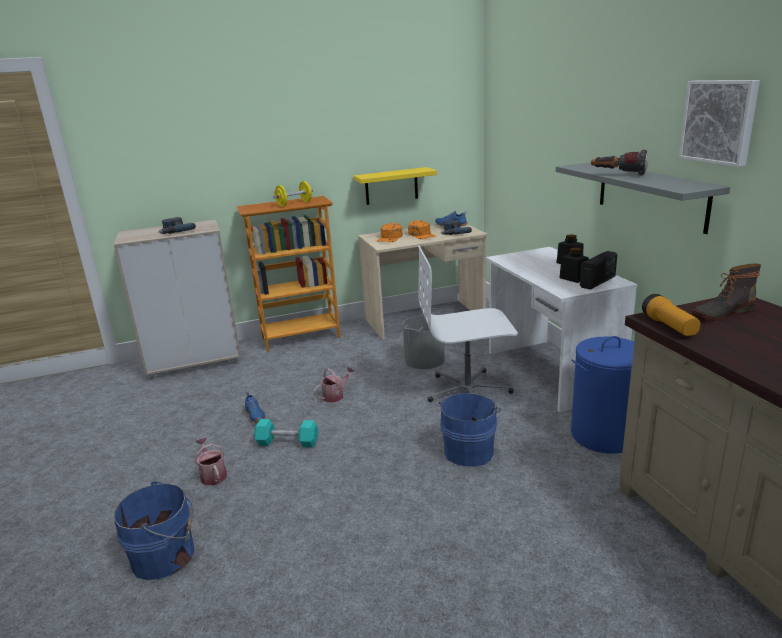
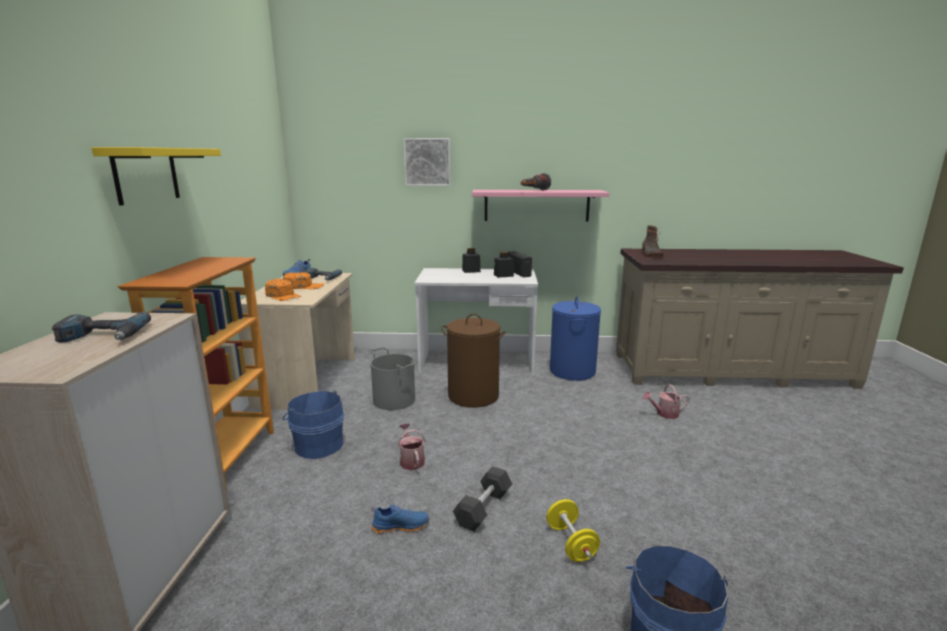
camera: 70 degrees left, 5 degrees down
(212, 475) = (515, 580): watering can -> watering can (664, 414)
(287, 442) = (483, 508): turquoise dumbbell -> black dumbbell
(294, 204) = (211, 266): yellow dumbbell -> yellow dumbbell (571, 543)
(391, 186) = (245, 240): yellow shelf -> yellow shelf (146, 175)
(468, 391) = (473, 396): white office chair -> brown laundry basket
(469, 450) = (561, 417): blue bucket -> blue bucket (317, 445)
(650, 195) = (536, 205): grey shelf -> pink shelf
(669, 326) = (664, 262): flashlight -> none
(719, 121) = (589, 152): picture -> picture (427, 162)

